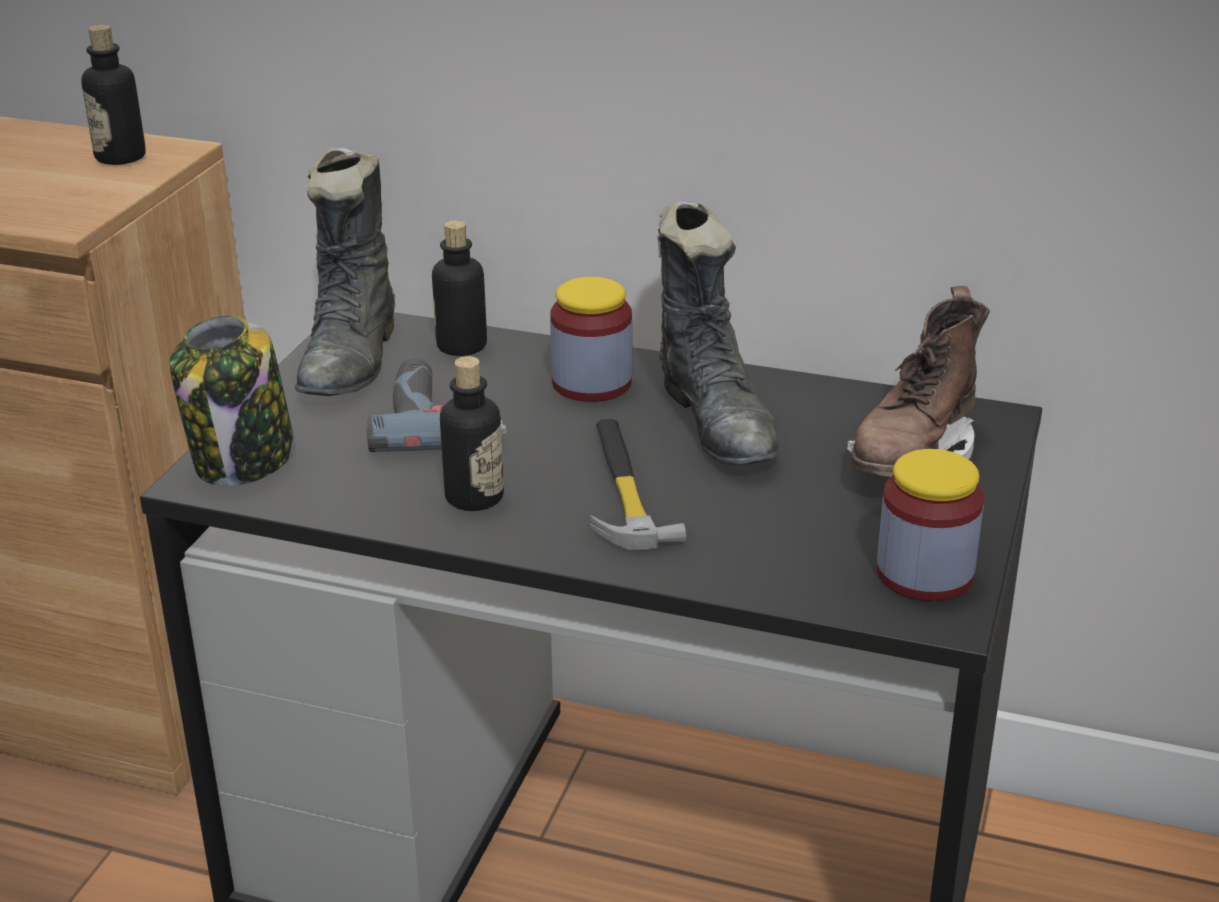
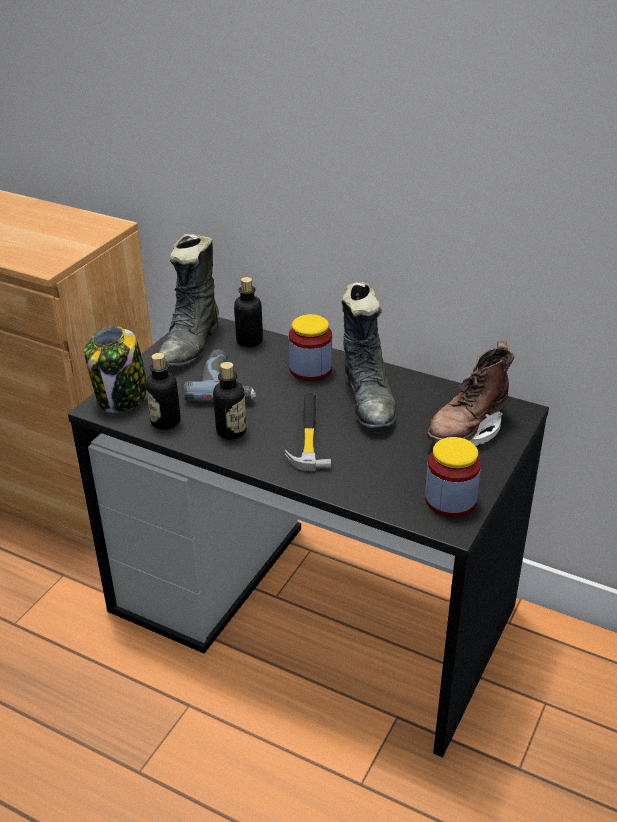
camera: 10 degrees right, 5 degrees up
(120, 157) = (84, 228): bottle -> bottle (165, 421)

